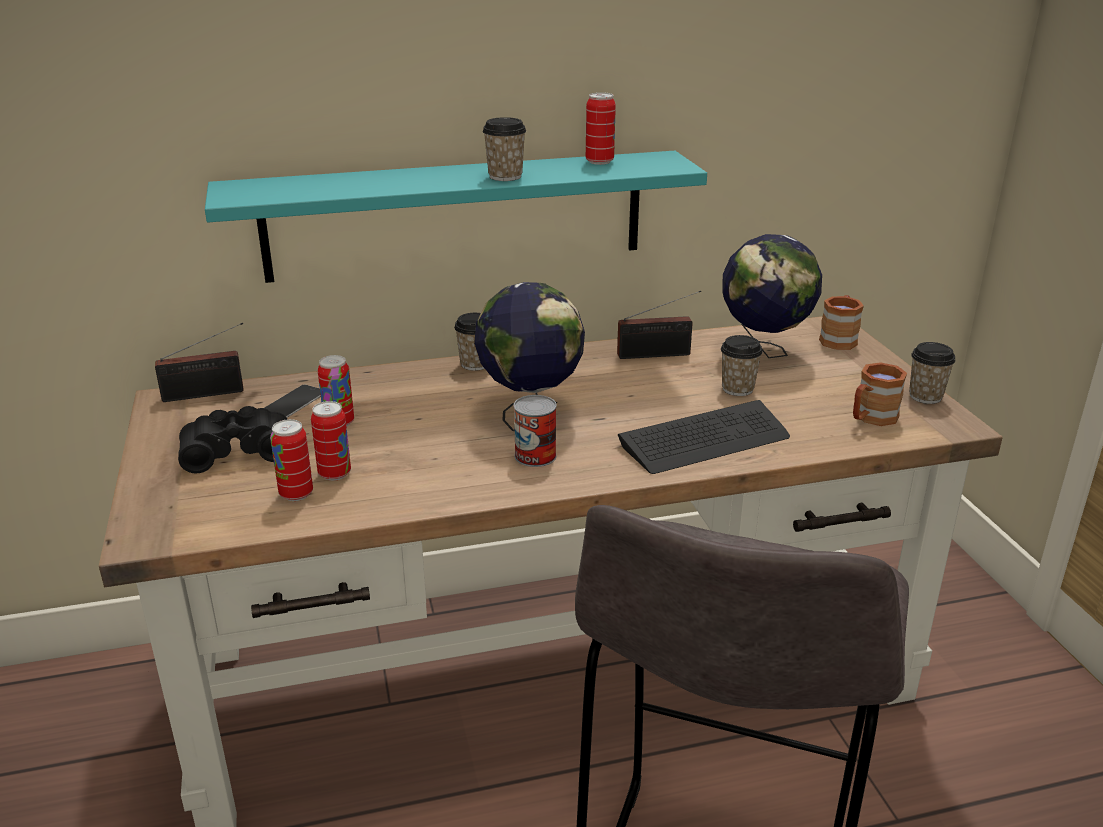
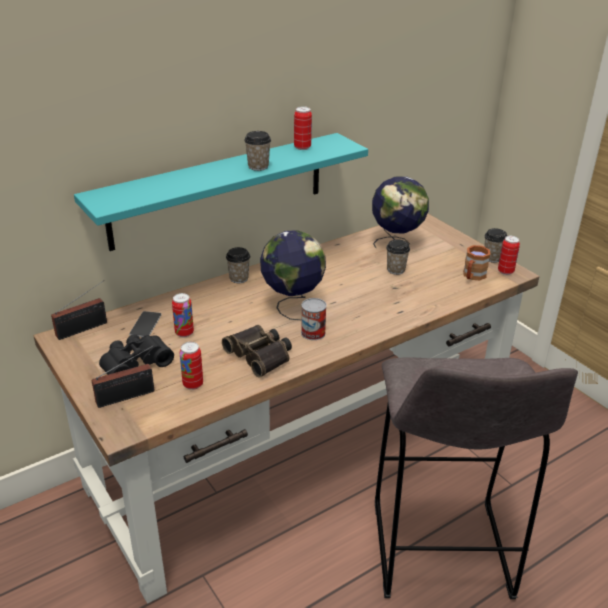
camera: 20 degrees left, 5 degrees up
(334, 474) = (206, 367): can -> can (505, 271)
(429, 472) = (260, 355): none -> binoculars
(658, 354) = (340, 254): radio -> radio (129, 396)
(704, 440) = (397, 305): keyboard -> none
(839, 338) = (430, 228): brown mug -> none

